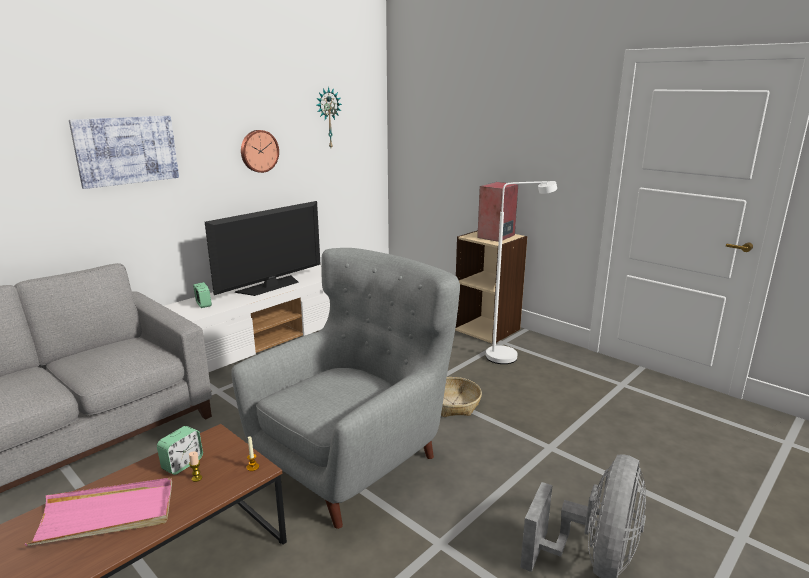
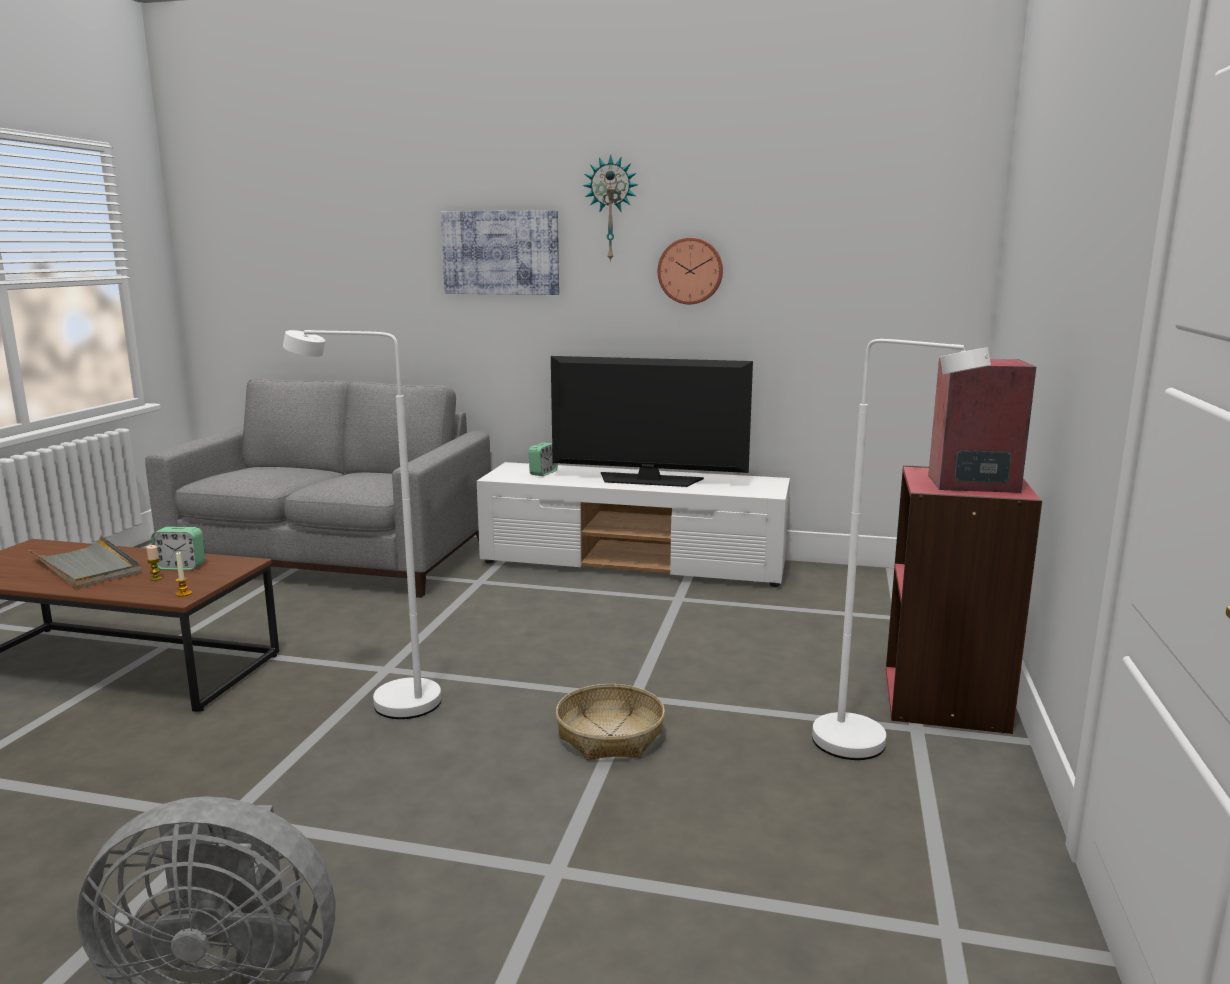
camera: 60 degrees right, 5 degrees down
(106, 515) = (88, 566): pink tray -> grey tray
(328, 118) = (839, 225): wall clock -> wall clock (611, 209)
(352, 460) = (388, 702): grey armchair -> white floor lamp
(487, 329) = (946, 700): beige bookcase -> red bookcase

